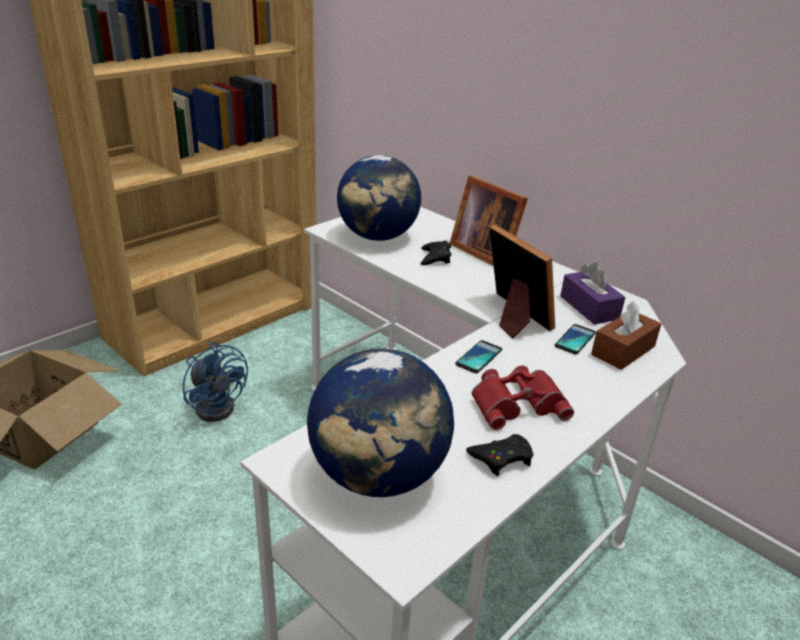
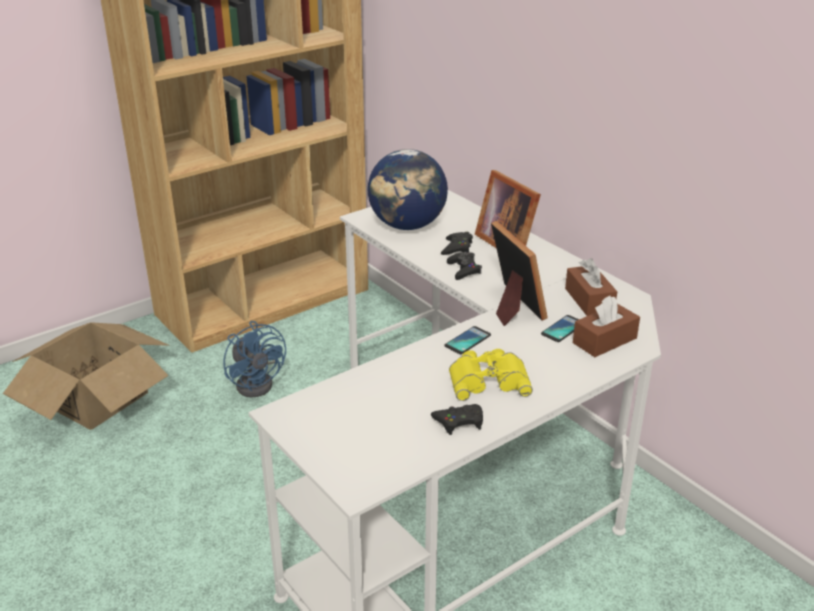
camera: 10 degrees right, 0 degrees up
(379, 476) = (354, 429): globe -> none
(450, 280) = (464, 270): none -> black game controller
(517, 402) = (488, 380): red binoculars -> yellow binoculars
(589, 307) = (589, 300): purple tissue box -> brown tissue box

